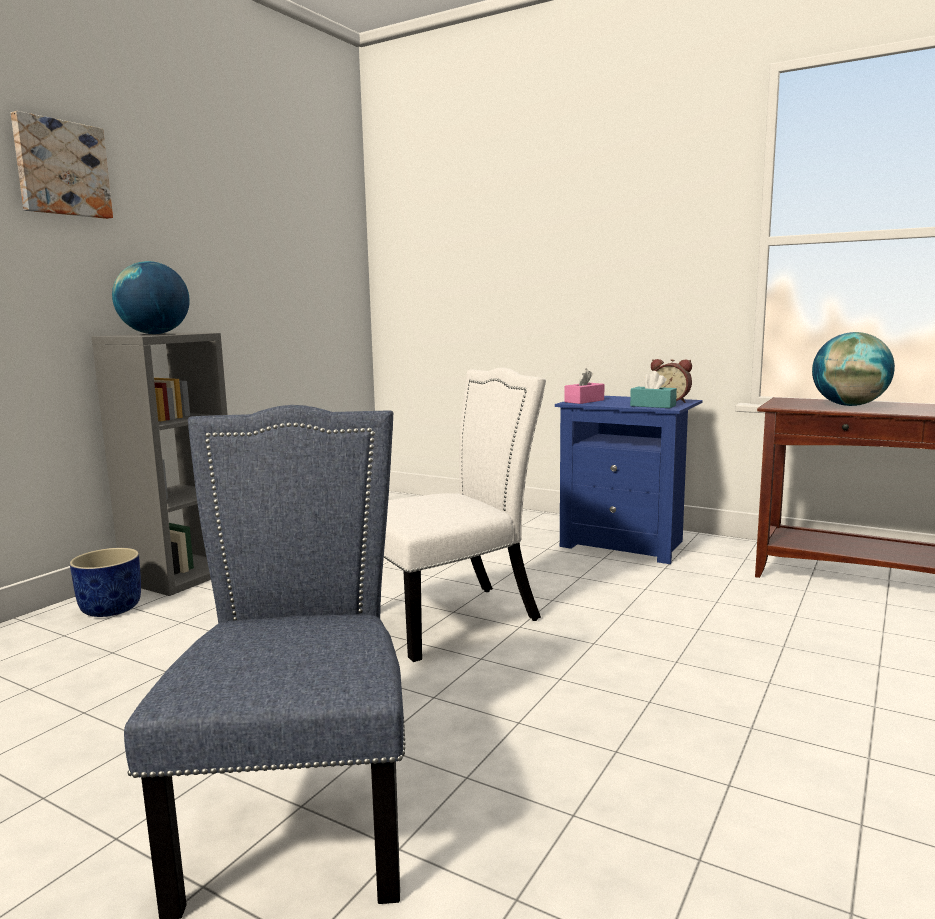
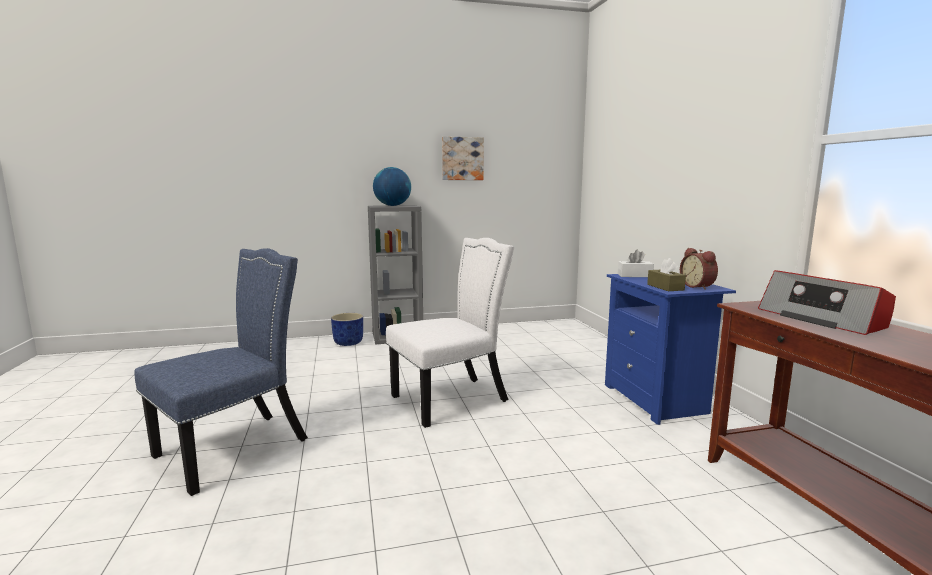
camera: 45 degrees right, 0 degrees up
(61, 168) = (360, 121): picture -> picture (462, 158)
(448, 620) = (448, 400): white chair -> white chair turned 45 degrees counterclockwise
(584, 401) = (634, 275): pink tissue box -> white tissue box
(653, 406) = (665, 287): turquoise tissue box -> brown tissue box
(849, 405) = (822, 319): globe -> radio

